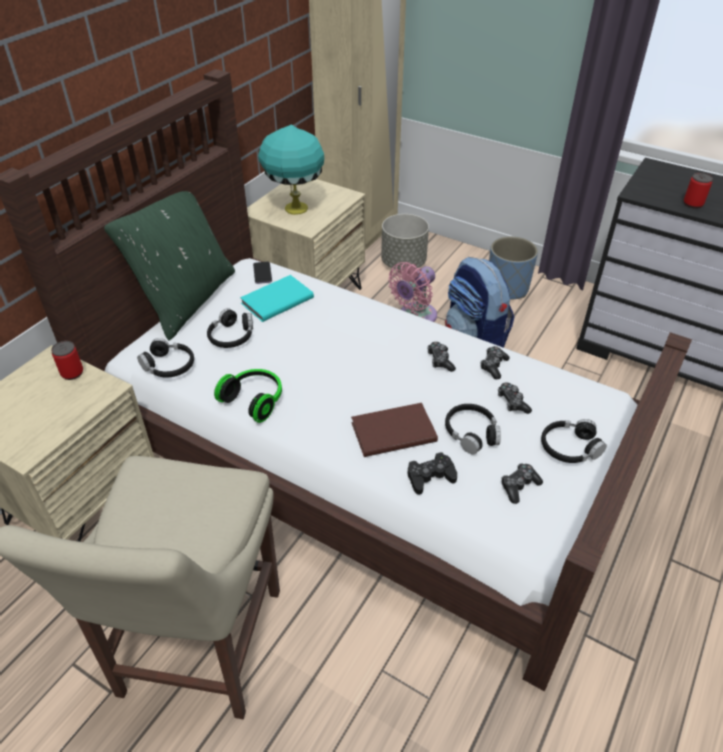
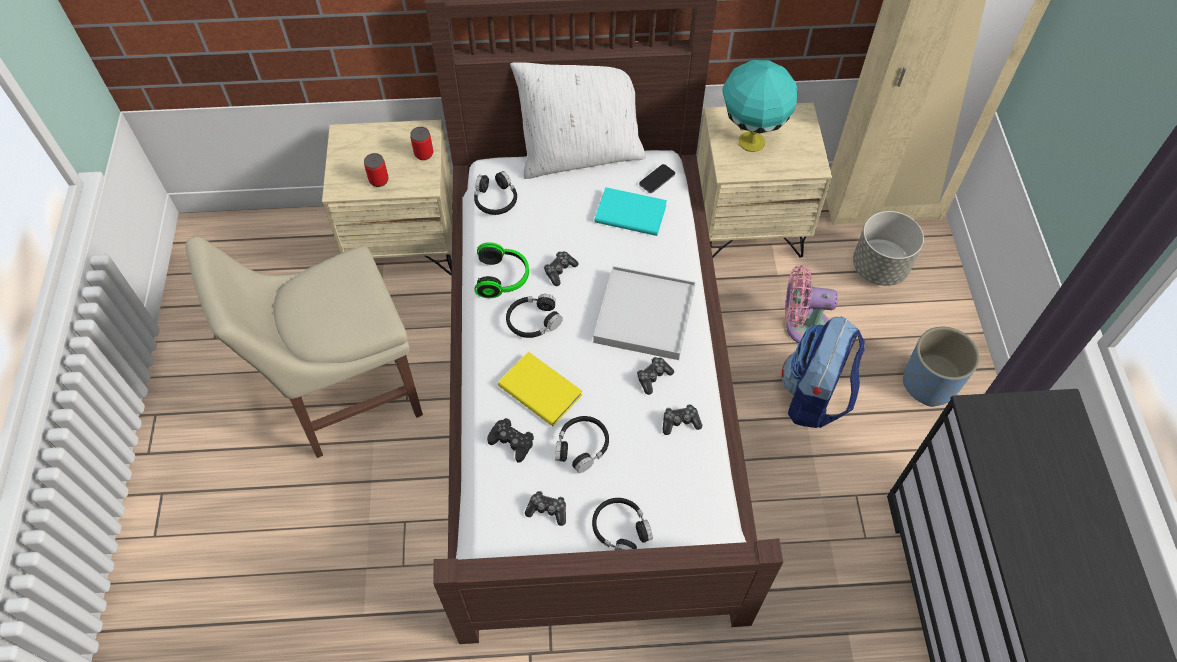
camera: 55 degrees right, 15 degrees up
(186, 299) = (580, 153): green pillow -> white pillow
(232, 336) = (560, 214): black headphones -> black headphones (533, 321)
(379, 338) = (644, 315): none -> white tray
(392, 431) = (540, 388): brown book -> yellow book
(512, 402) = (643, 459): game controller -> game controller (559, 270)
(693, 204) = (1005, 473): can -> can (379, 180)

